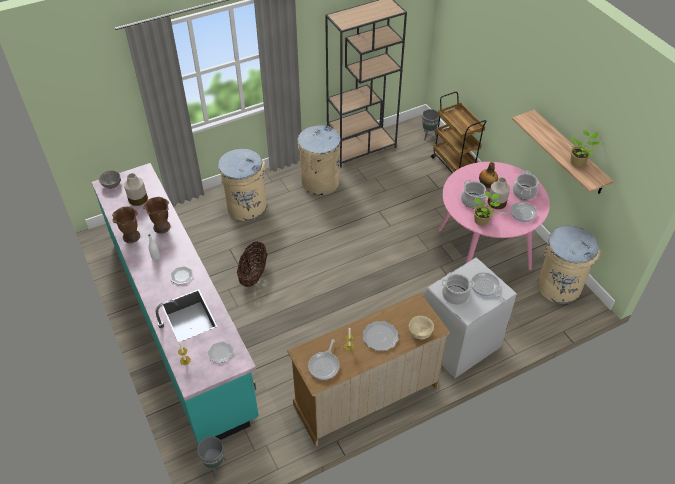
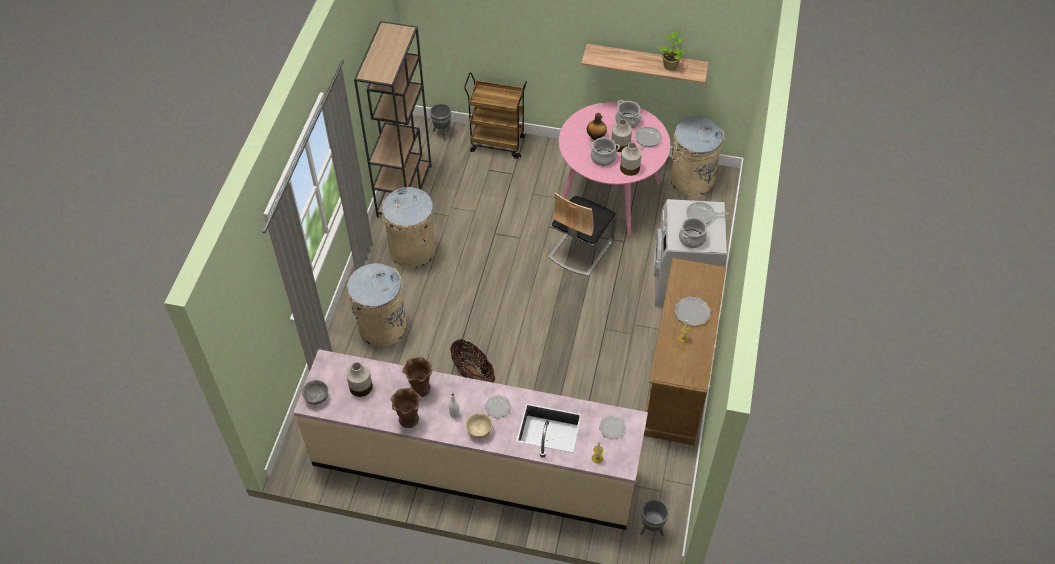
camera: 50 degrees left, 5 degrees up
(181, 323) = (475, 466): turquoise counter -> beige counter
(324, 365) = (687, 365): frying pan -> none
(418, 263) = (580, 249): none -> chair
(420, 332) = (711, 285): beige bowl -> beige bowl (479, 430)
(481, 220) = (629, 168): potted plant -> beige vase

